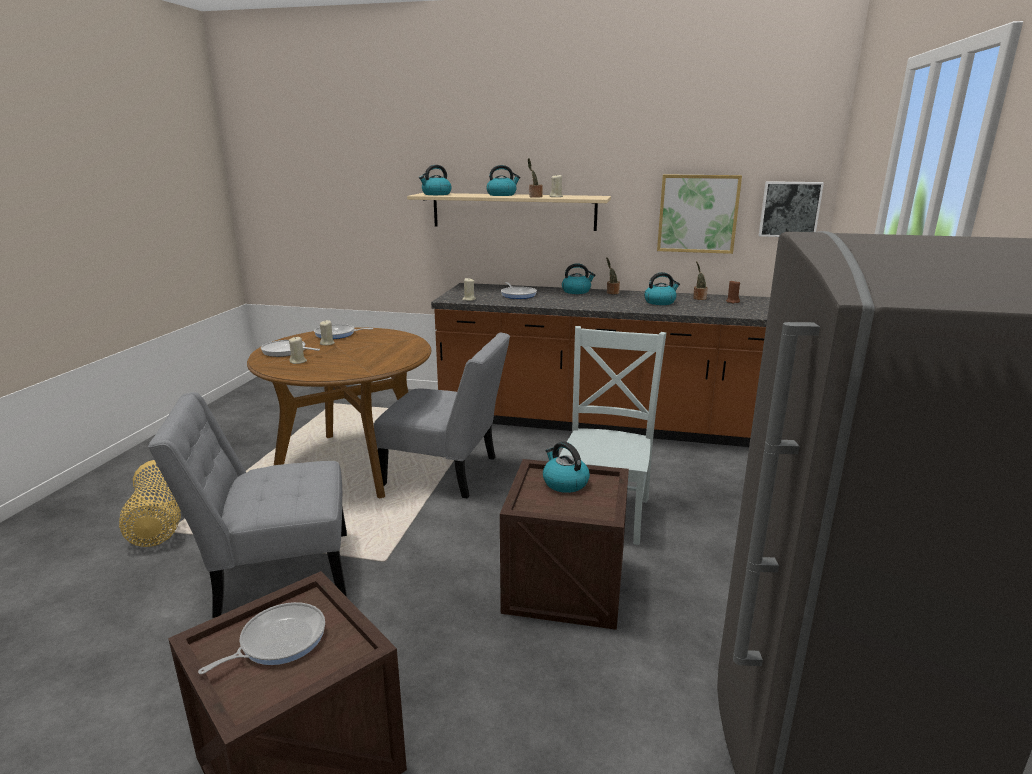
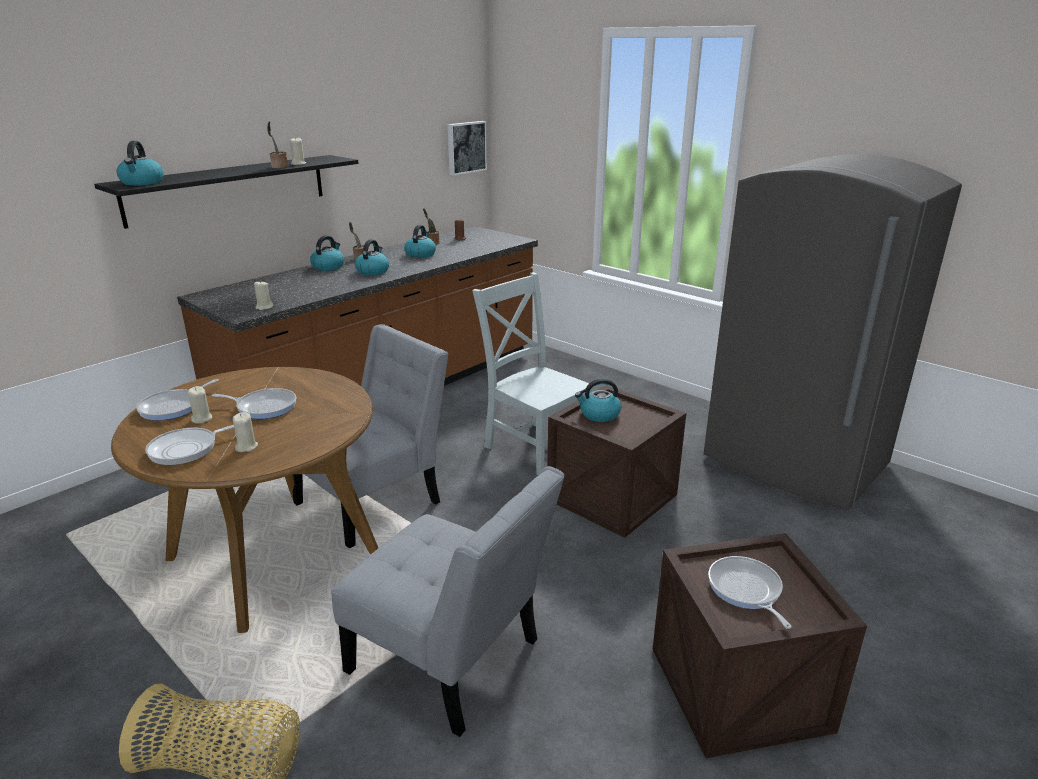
camera: 60 degrees left, 5 degrees up
(275, 572) = (452, 661): grey chair -> grey chair turned 75 degrees counterclockwise
(502, 195) = (226, 170): kettle -> kettle (372, 271)
(513, 211) = (228, 189): beige shelf -> black shelf
(518, 294) = (291, 287): frying pan -> frying pan (264, 407)
(697, 213) = (404, 162): picture -> none

